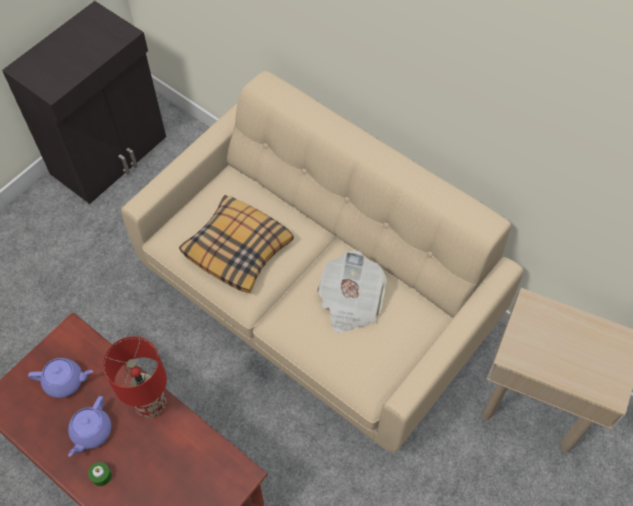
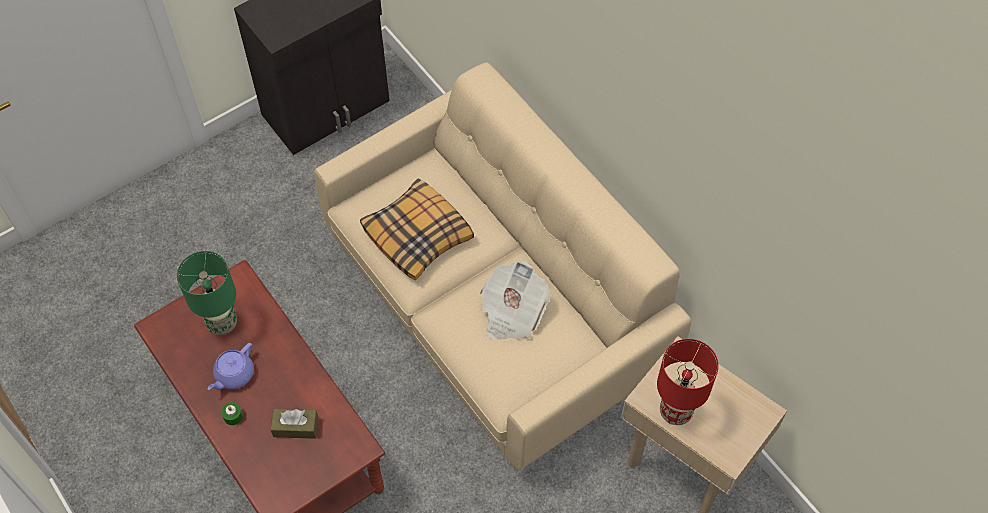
camera: 15 degrees right, 0 degrees up
(65, 381) = (222, 323): purple teapot -> green table lamp
(151, 404) = (295, 363): red table lamp -> red table lamp (675, 412)
(169, 471) = (295, 427): none -> brown tissue box

